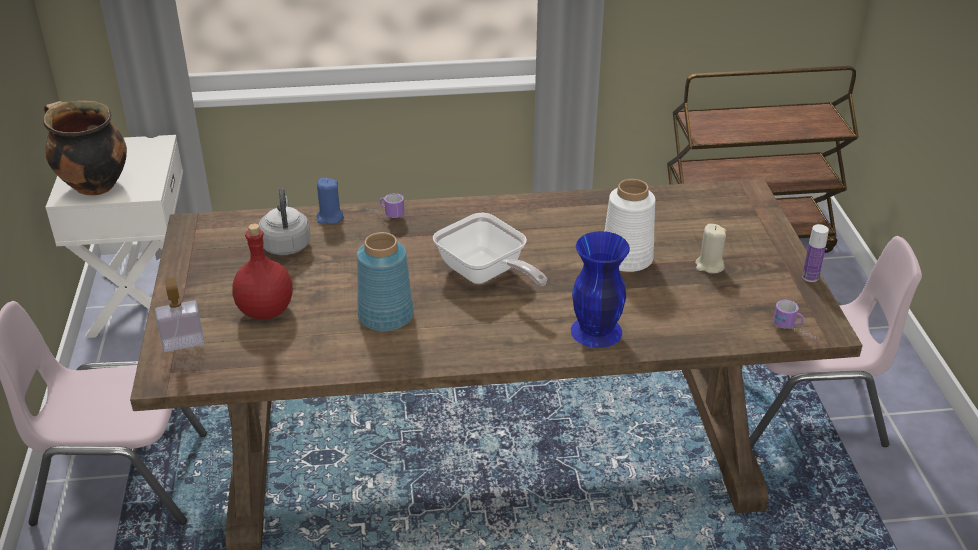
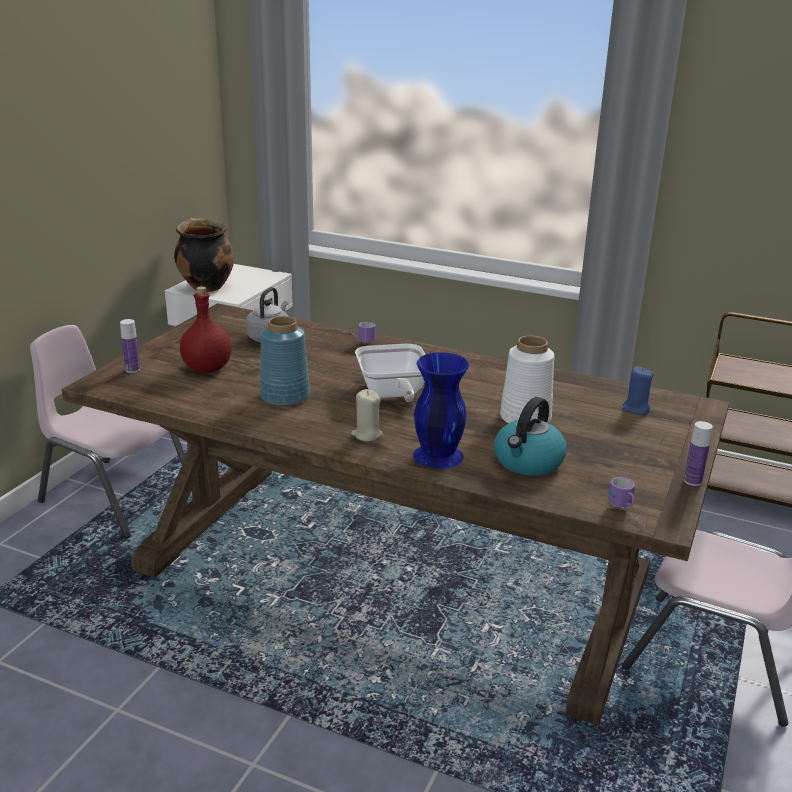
camera: 30 degrees right, 10 degrees down
(183, 342) = (132, 369): soap dispenser -> bottle
(330, 218) = (320, 331): blue candle -> blue candle (635, 409)
(674, 308) = (528, 462): none -> kettle
(709, 266) = (598, 444): beige candle -> beige candle (367, 434)

